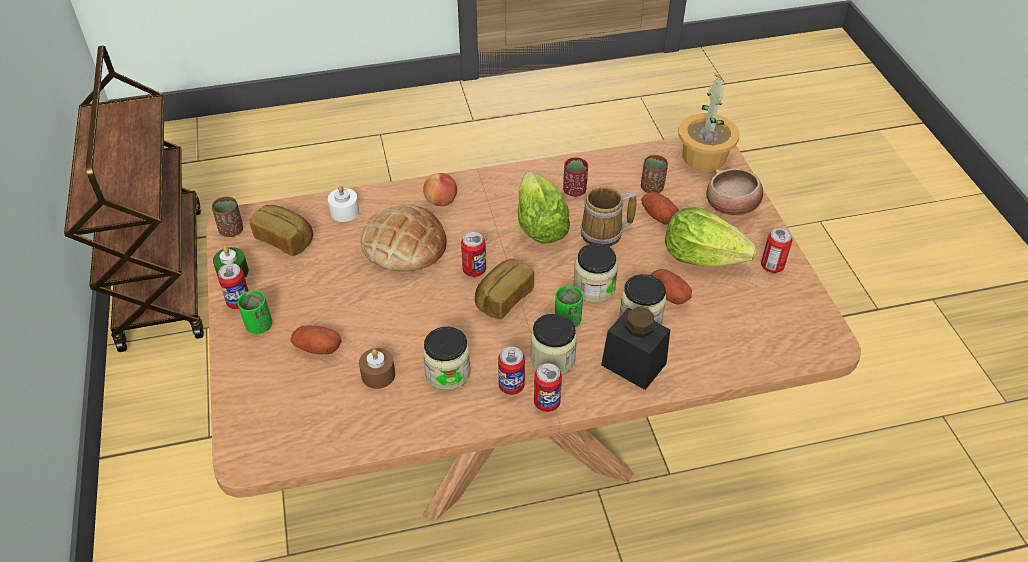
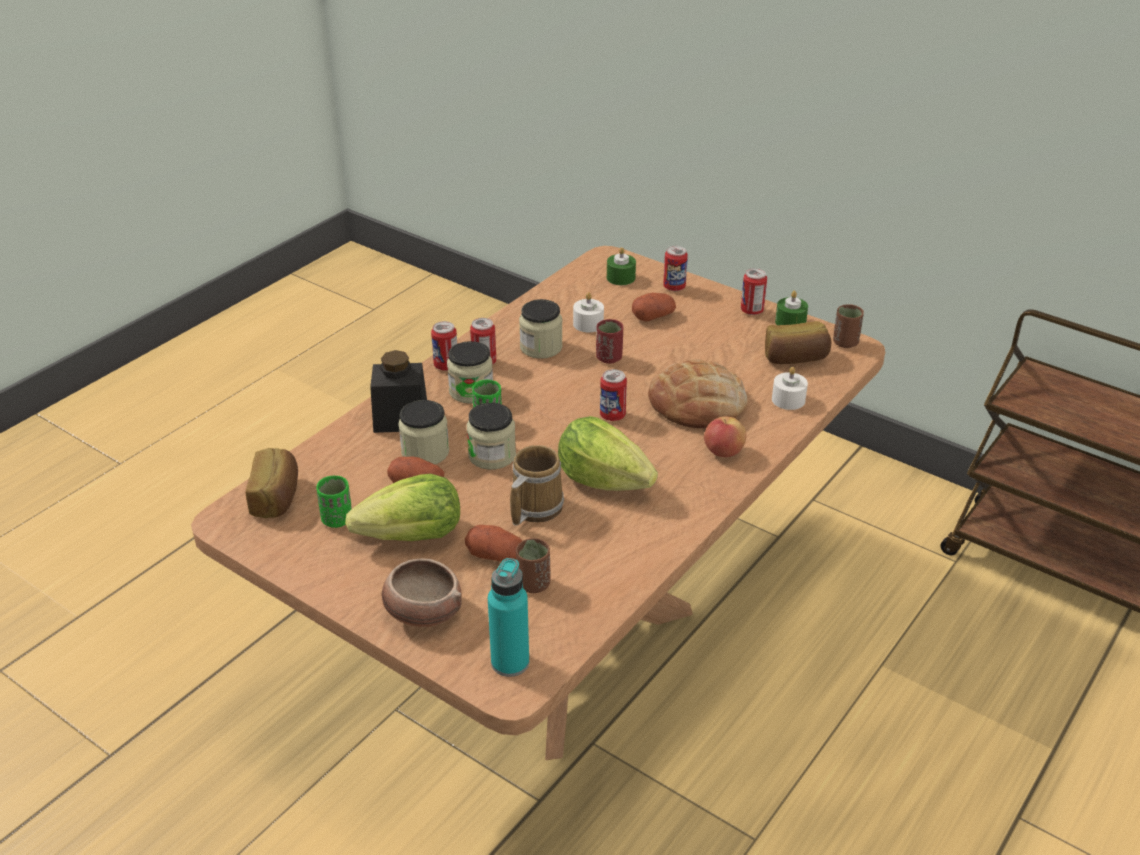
camera: 140 degrees right, 10 degrees down
(259, 325) = (713, 307): green cup -> green cup (337, 519)
(275, 417) = (621, 278): none -> green candle
(378, 375) = (588, 324): brown candle -> white candle
(503, 298) = (561, 409): bread -> bread (277, 497)
(574, 190) = (612, 533): red cup -> red cup (609, 358)
(703, 157) = (510, 662): potted plant -> turquoise bottle
(772, 266) = (330, 566): can -> can (674, 287)

